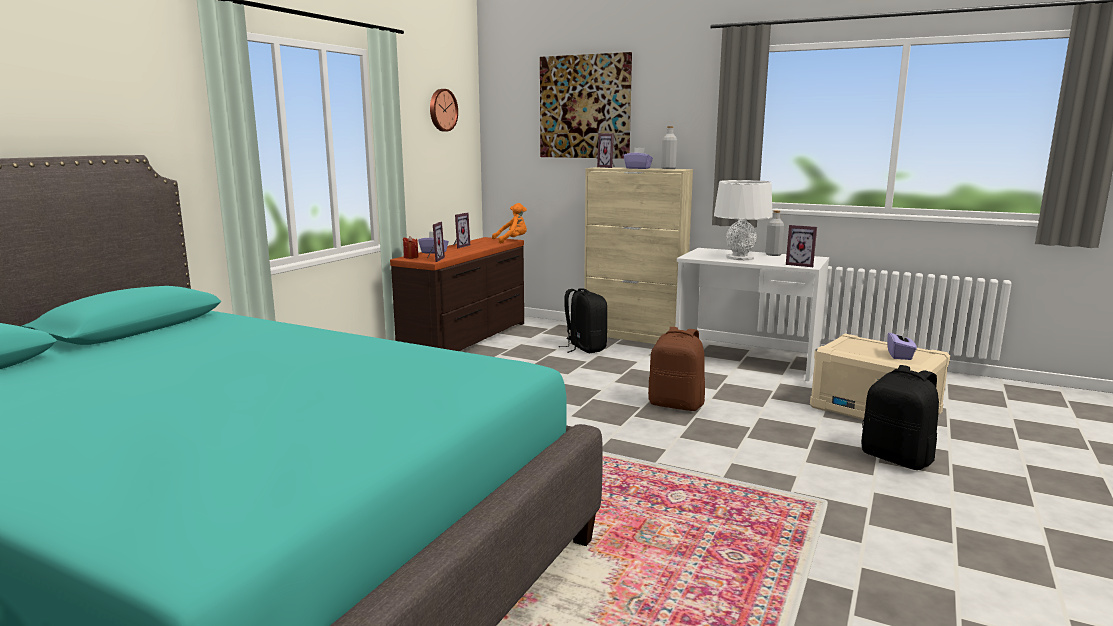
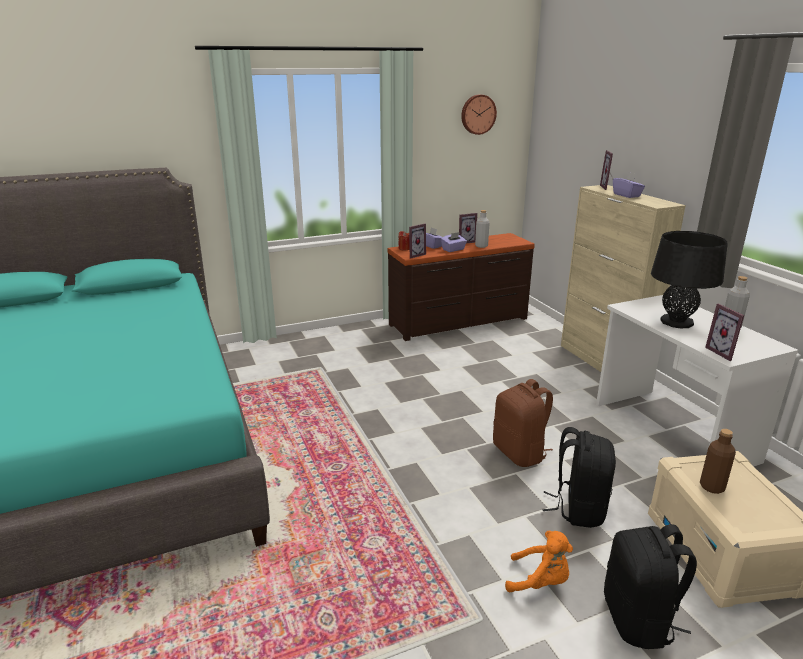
camera: 40 degrees right, 10 degrees up
(512, 241) = (521, 243): orange plush toy -> orange plush toy (540, 582)
(584, 348) = (536, 362): black backpack -> black backpack (578, 508)
(585, 107) = (606, 118): picture -> none
(668, 169) = (656, 201): grey bottle -> grey bottle (481, 246)
(740, 258) = (676, 322): white table lamp -> black table lamp
(867, 352) = (712, 487): none -> brown bottle
(900, 355) = (749, 509): purple tissue box -> purple tissue box (453, 249)

